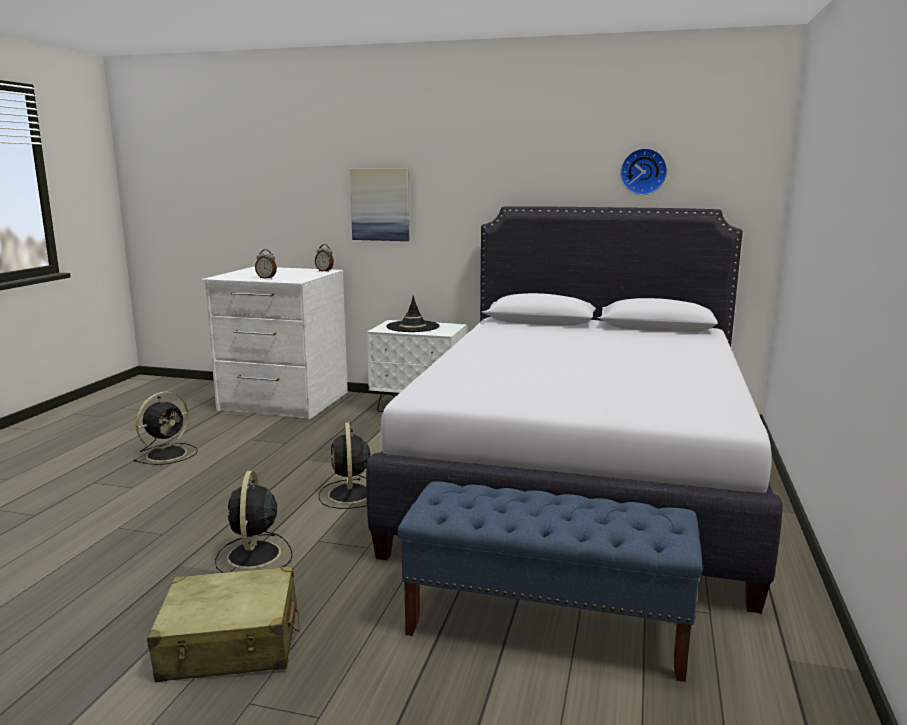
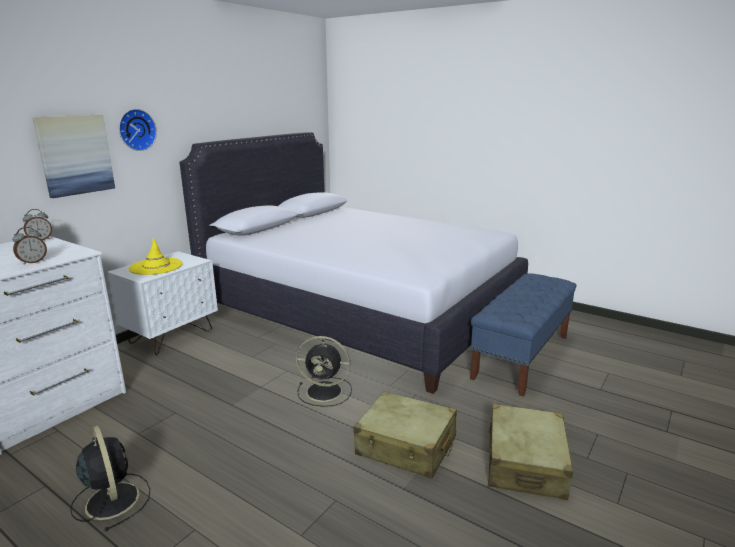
camera: 70 degrees left, 5 degrees up
(253, 556) = (406, 446): black fan -> beige suitcase
(413, 327) = (156, 266): black hat -> yellow hat
(643, 171) = (269, 109): wall clock -> wall clock (136, 130)

